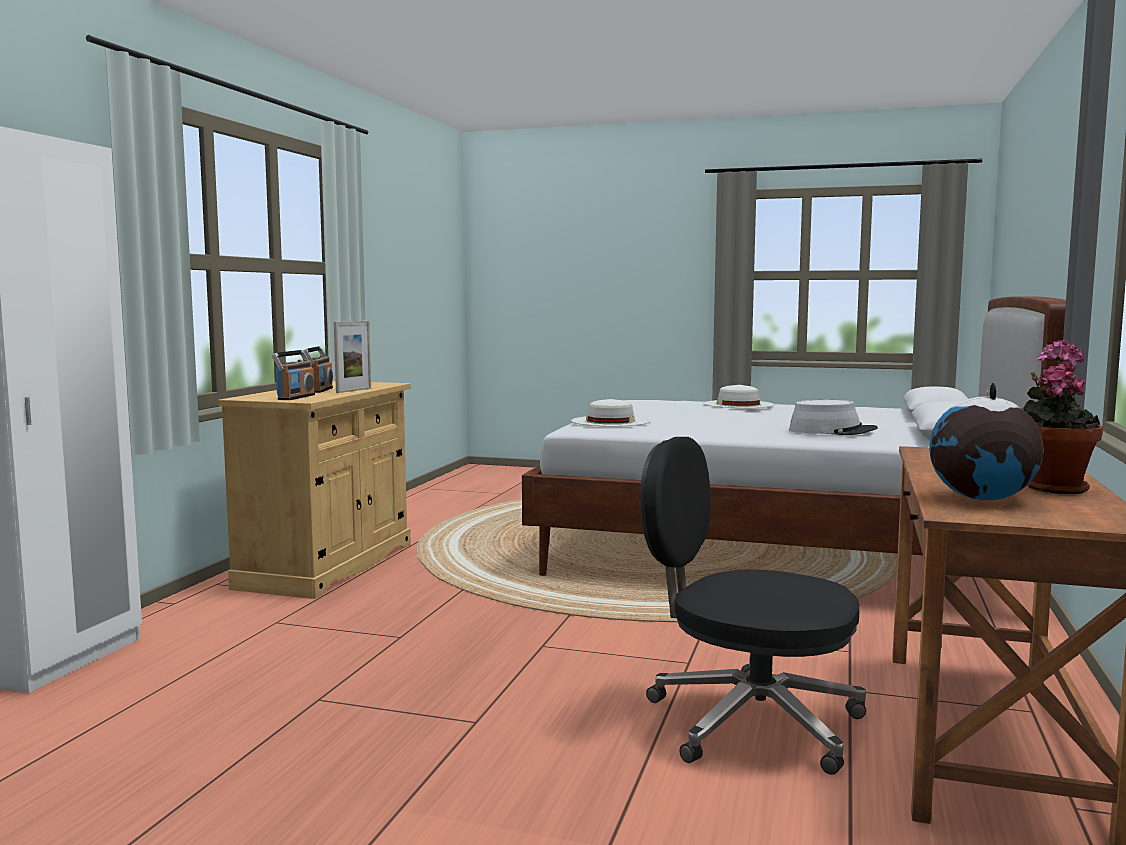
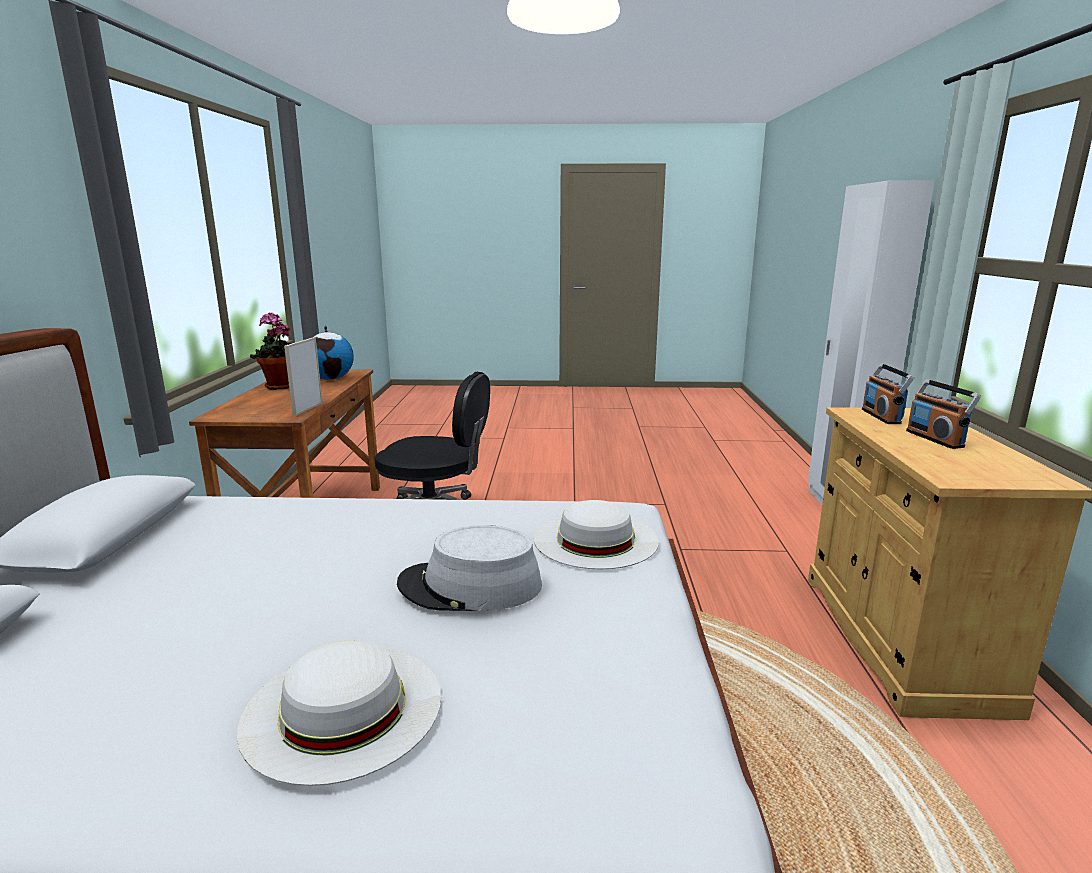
camera: 165 degrees right, 10 degrees up
(354, 390) = (897, 442): picture frame -> picture frame (308, 409)
(832, 431) = (267, 530): grey hat -> grey hat (470, 586)

